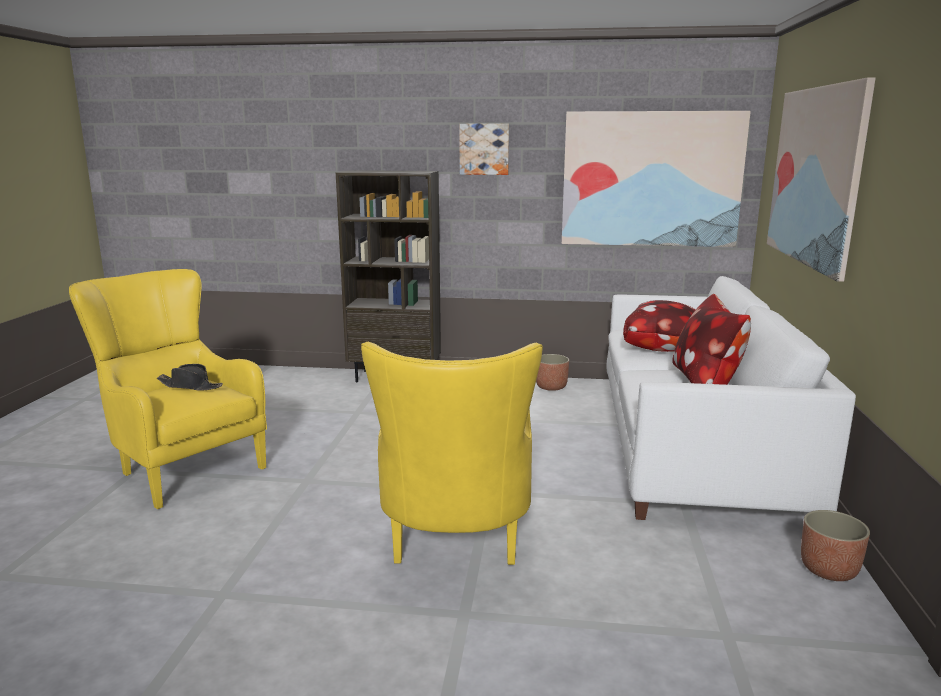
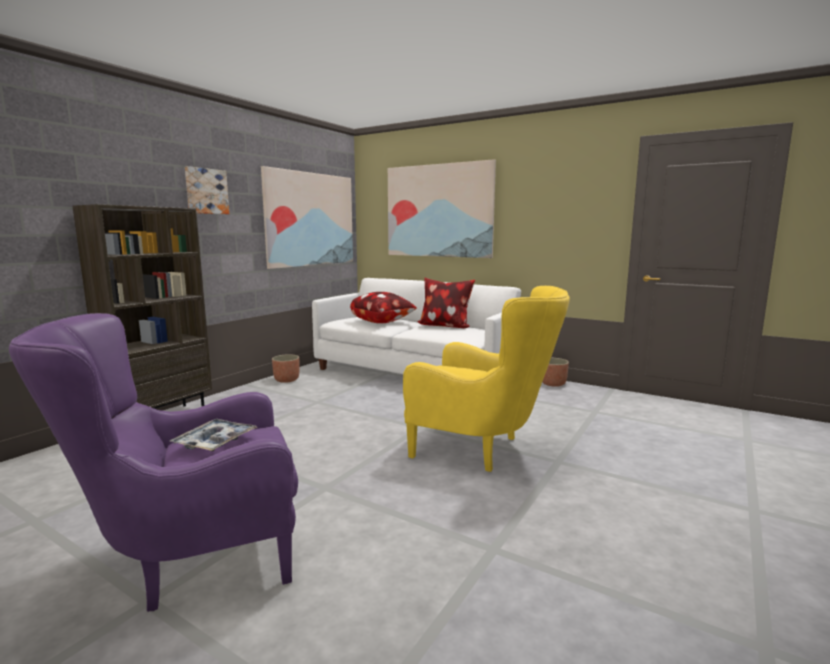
camera: 65 degrees left, 5 degrees down
(181, 466) = (191, 560): yellow armchair -> purple armchair
(190, 386) = (215, 441): black hat -> tray

